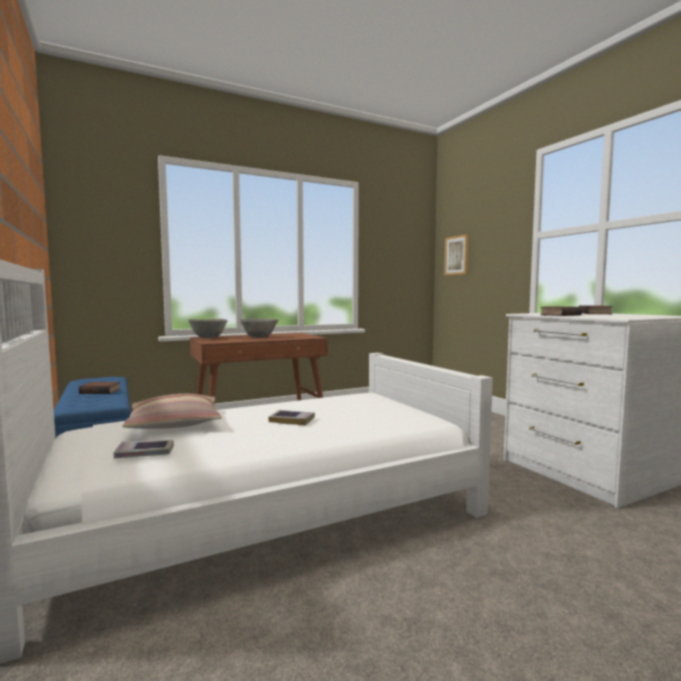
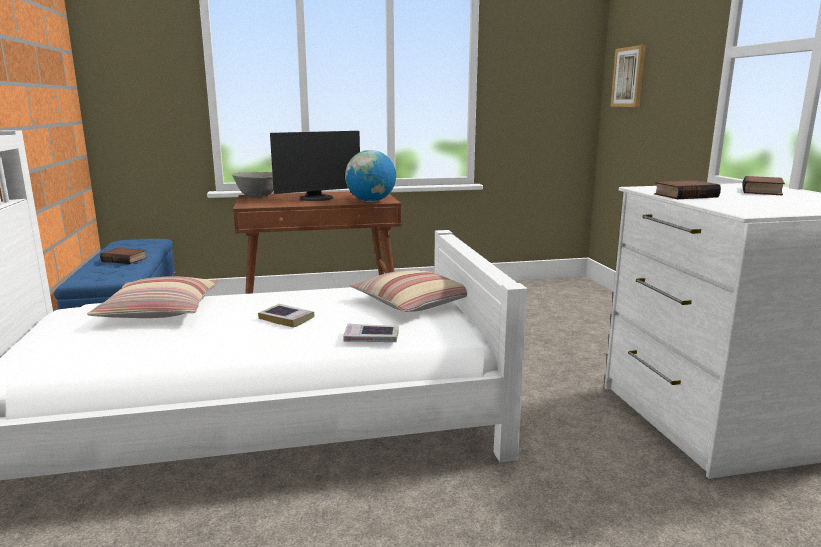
camera: 15 degrees right, 10 degrees up
(145, 453) = (96, 348): book -> book (371, 338)
(259, 337) = (317, 199): grey bowl -> monitor
(303, 337) = (371, 201): none -> globe
(376, 404) = (413, 303): none -> pillow

